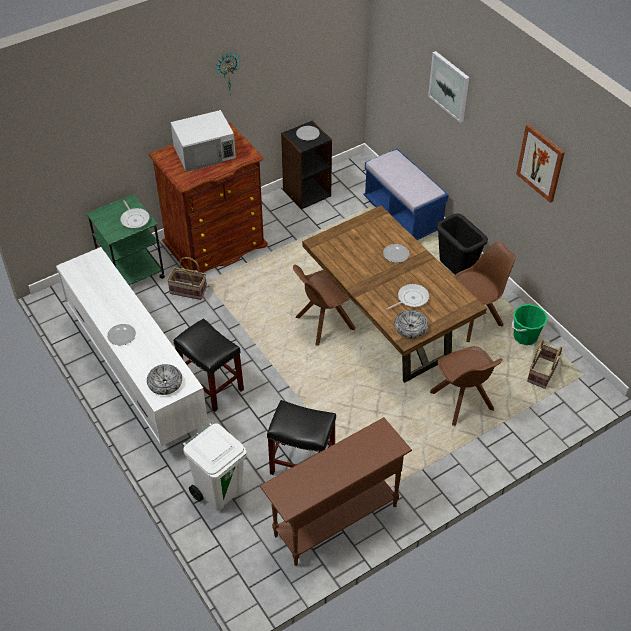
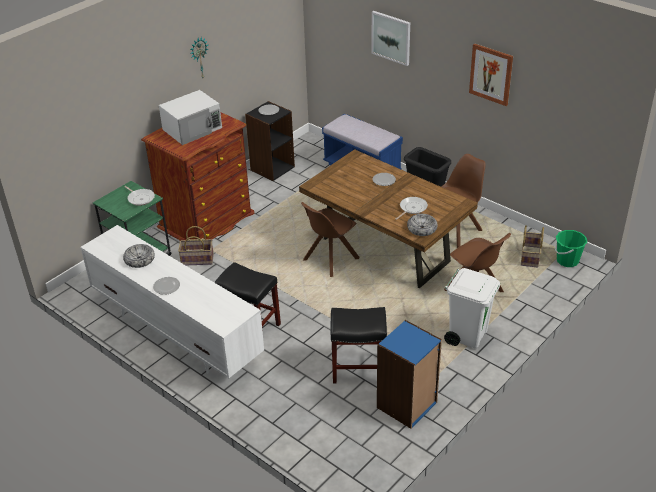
camera: 15 degrees left, 10 degrees down
(165, 383) = (223, 313): bowl -> bowl (139, 259)
(220, 491) = (293, 407): white trash can -> white trash can (467, 335)
(335, 520) = (407, 405): brown console table -> blue bookcase
(525, 336) = (503, 234): green bucket -> green bucket (567, 260)

